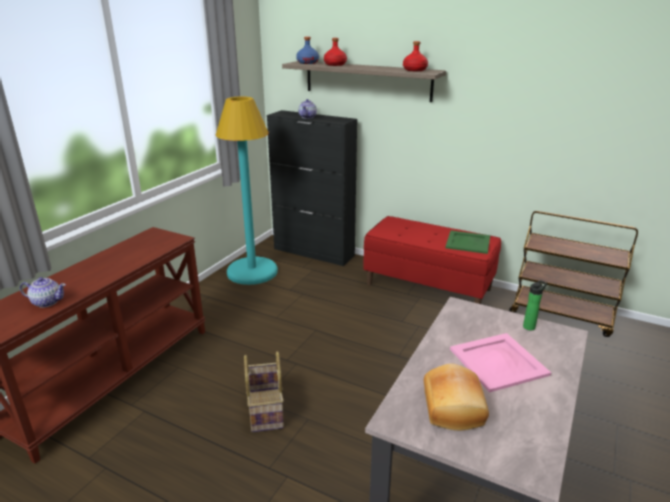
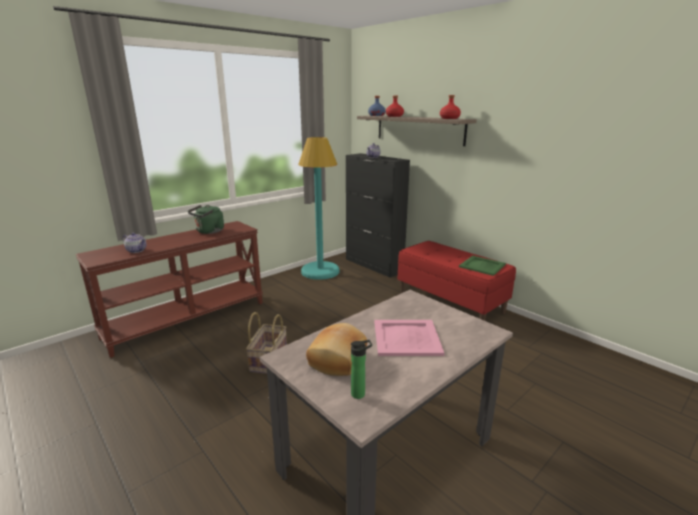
camera: 20 degrees right, 5 degrees down
(128, 251) = (208, 231): none -> green kettle
(530, 326) = (459, 320): bottle -> bottle (360, 394)
(561, 315) = (562, 343): brown cart -> none

